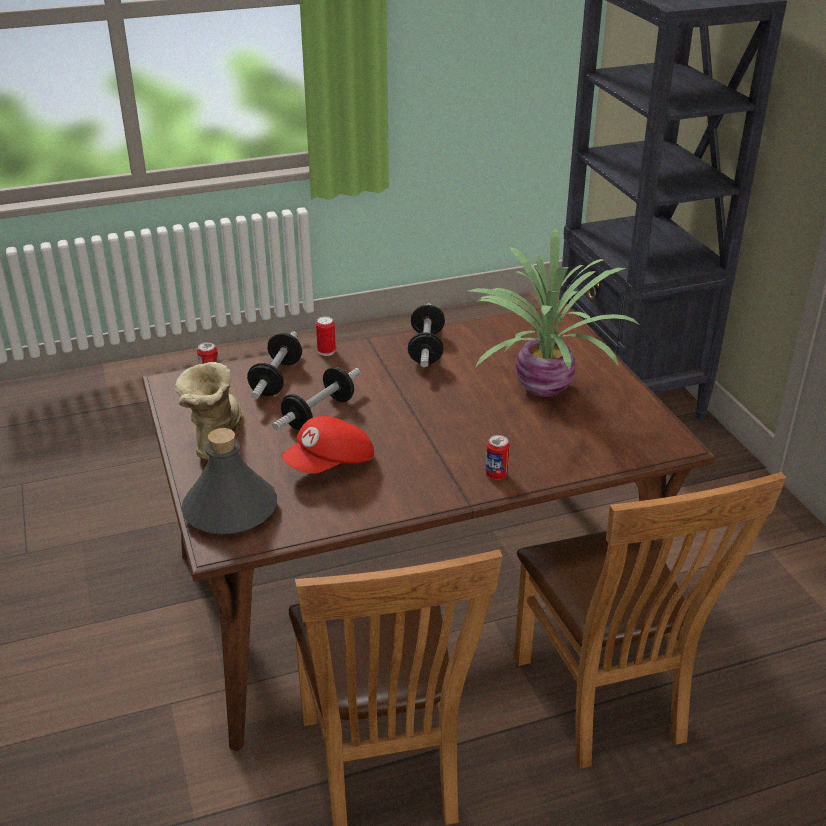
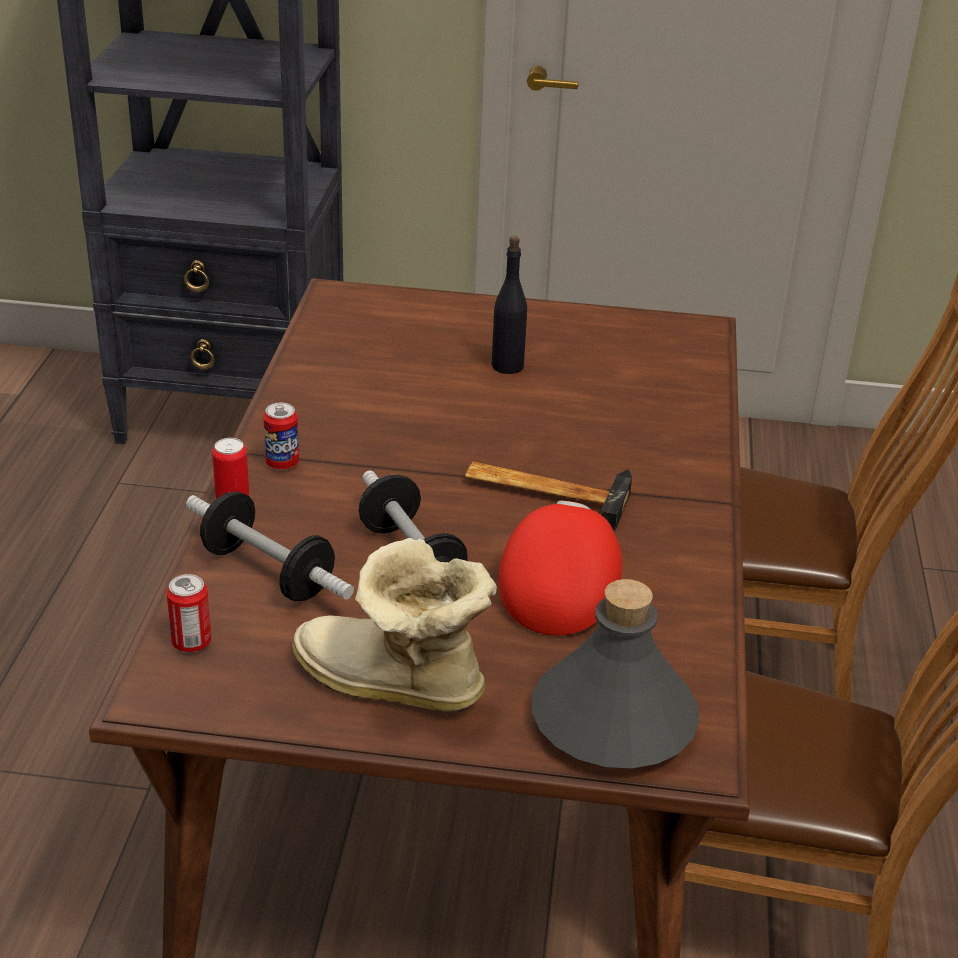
camera: 65 degrees left, 0 degrees up
(331, 464) = (559, 588): red cap -> red cap turned 150 degrees counterclockwise
(420, 436) = (546, 491): none -> hammer
(426, 349) = (321, 413): dumbbell -> none
(496, 474) = (679, 462): can -> can (282, 463)
(540, 388) = (507, 366): potted plant -> black bottle

